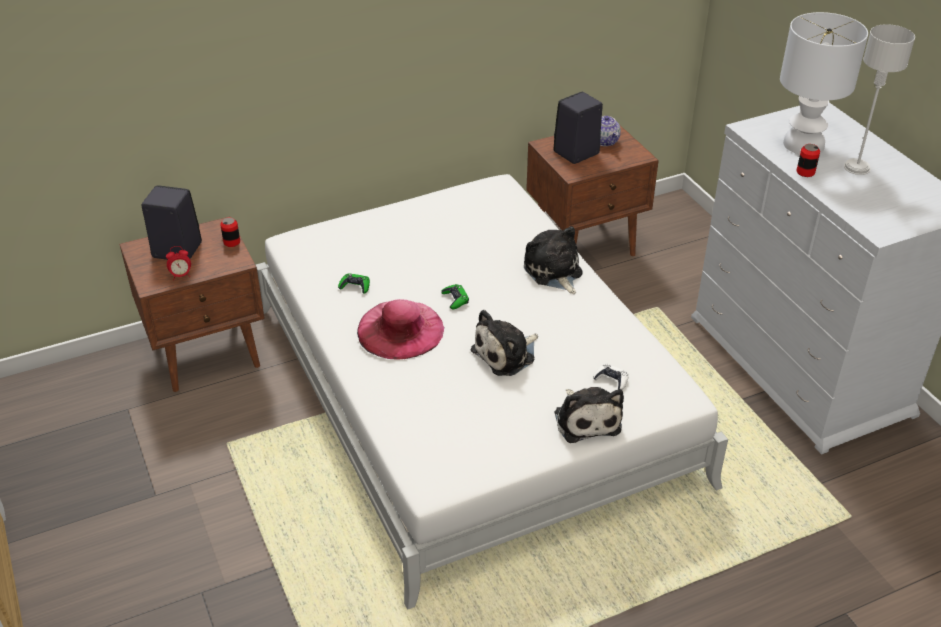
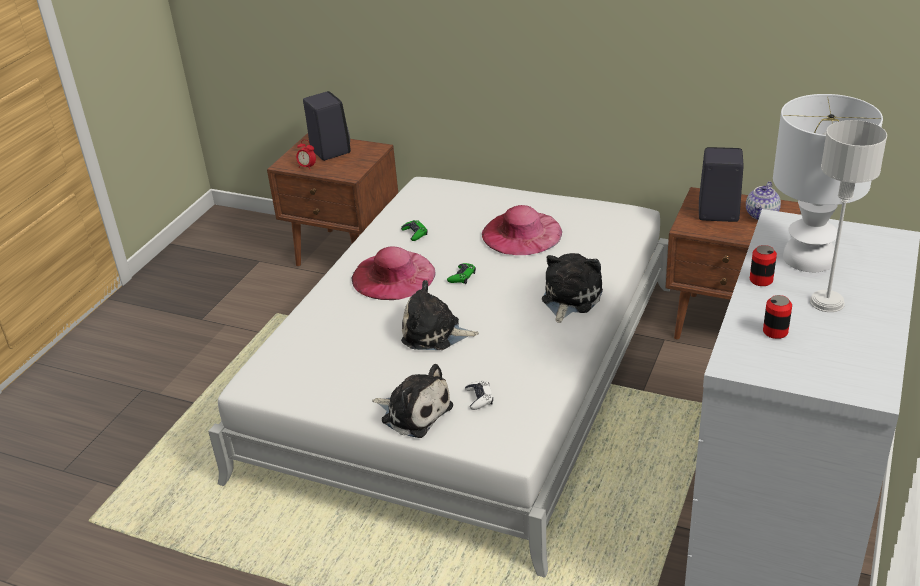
camera: 50 degrees right, 5 degrees down
(232, 242) = (367, 161): can -> can (775, 331)
(446, 240) = (522, 233): none -> pink hat
(586, 419) = (414, 412): plush toy -> plush toy turned 90 degrees counterclockwise

